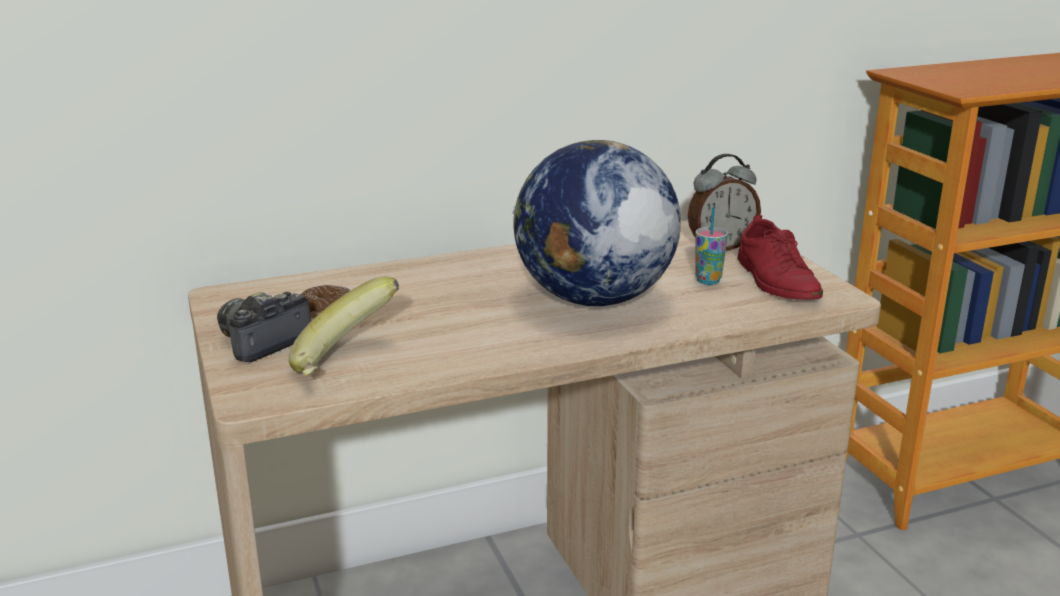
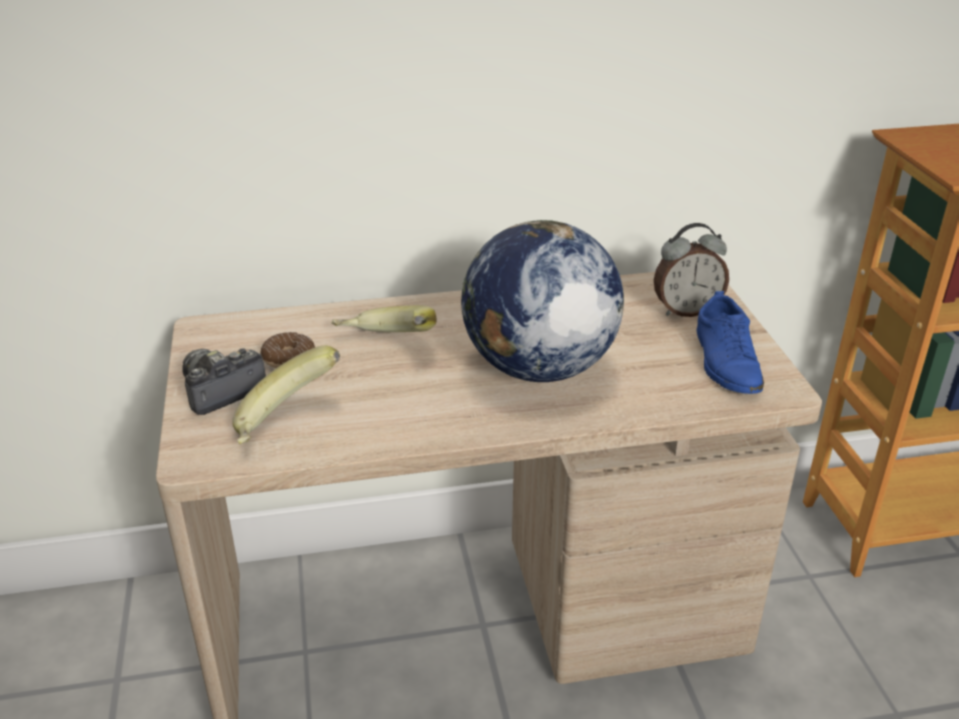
camera: 10 degrees right, 10 degrees up
(427, 295) = (384, 346): none -> banana
(708, 280) = (657, 355): cup -> none
(776, 280) = (726, 361): red shoe -> blue shoe

